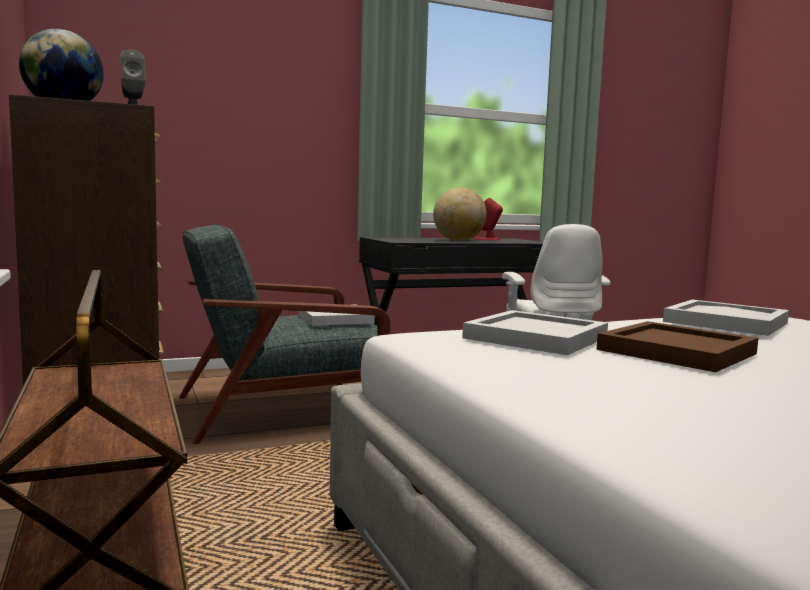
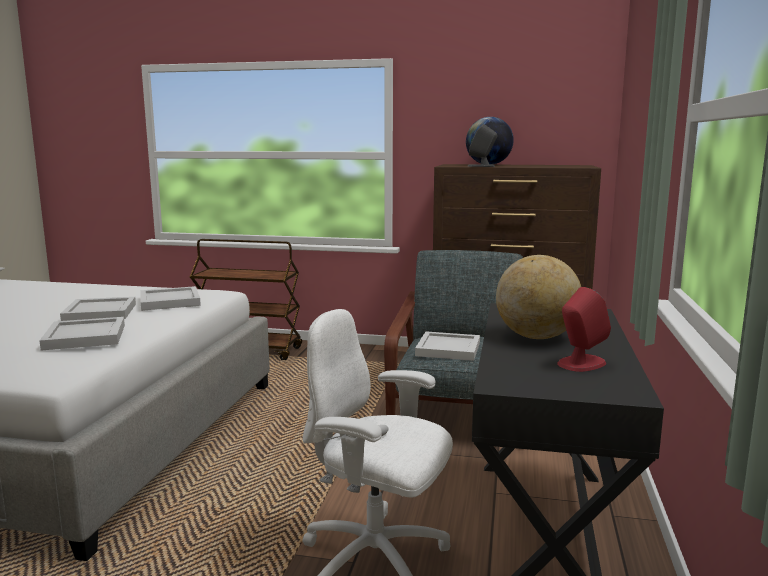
camera: 125 degrees right, 5 degrees up
(674, 351) = (101, 312): brown tray -> white tray

